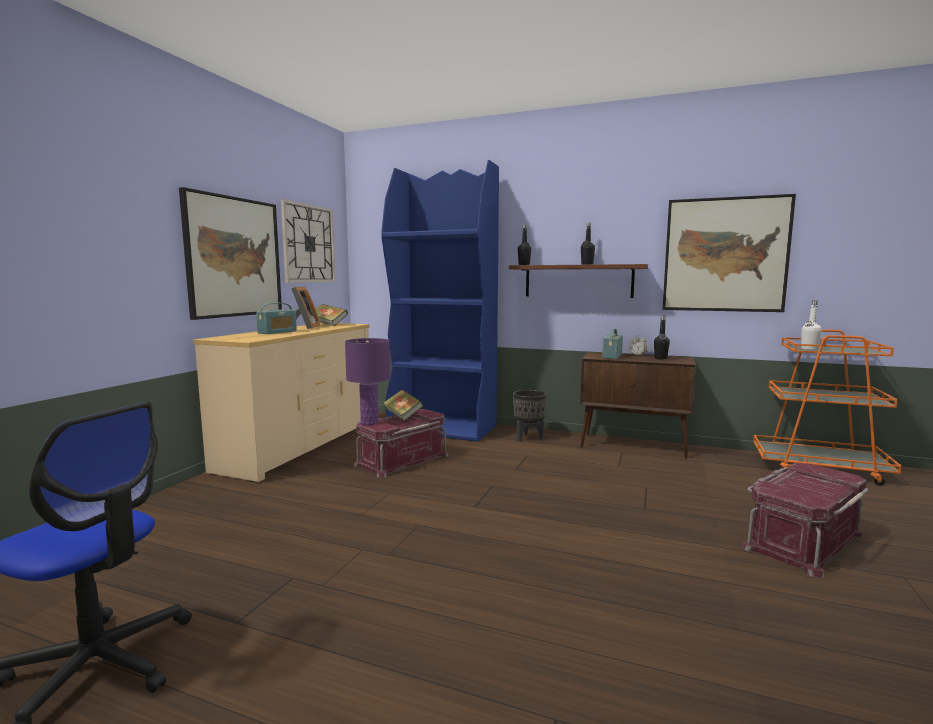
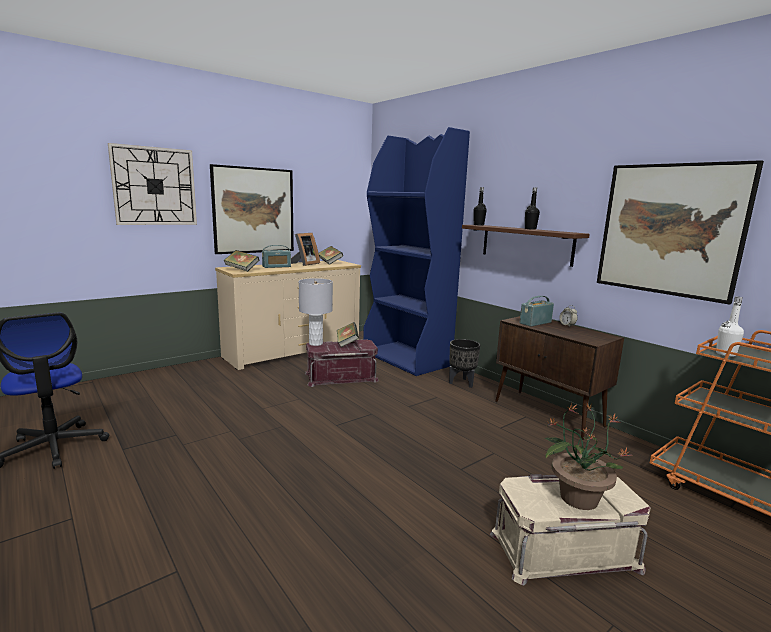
camera: 30 degrees right, 5 degrees up
(243, 338) = (242, 269): none -> book
(308, 244) = (326, 198): wall clock -> wall clock (154, 186)
(369, 422) = (315, 343): purple table lamp -> grey table lamp
(660, 358) = (579, 333): black bottle -> none
(801, 540) = (563, 549): red storage box -> beige storage box
(813, 484) = (577, 497): none -> potted plant

